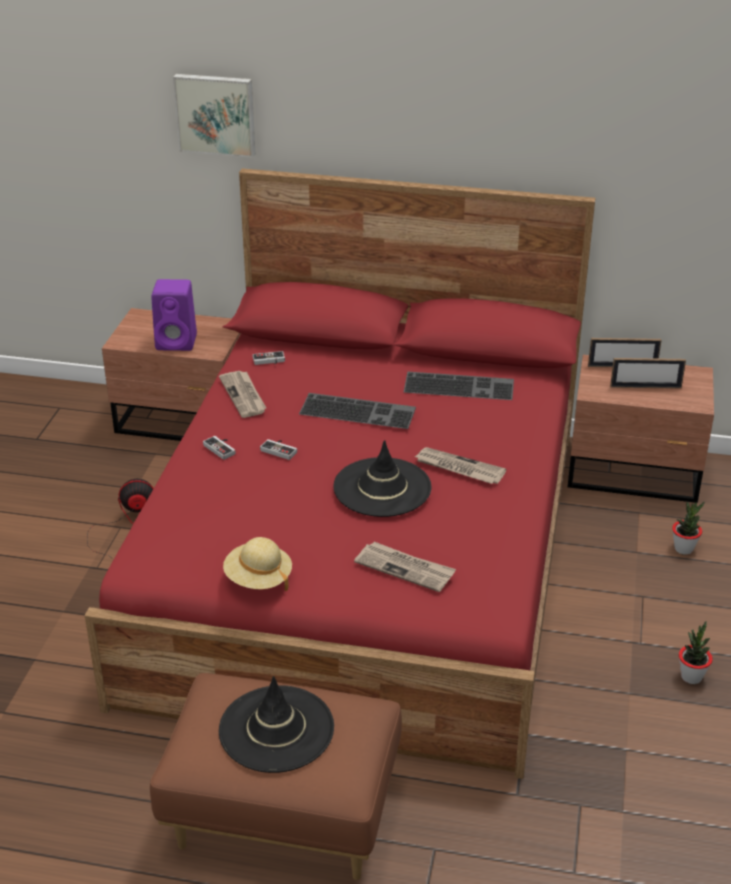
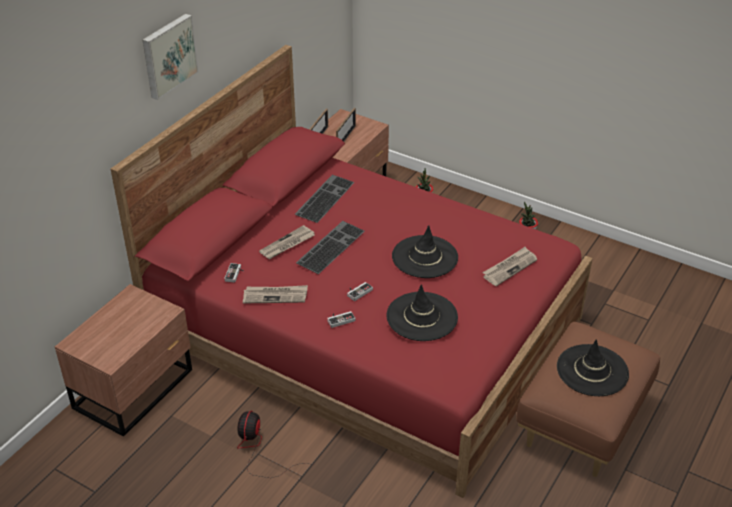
camera: 70 degrees left, 5 degrees up
(178, 342) = (136, 328): purple speaker -> none
(216, 114) = (82, 139): picture -> picture (168, 55)
(248, 505) = (422, 317): none -> black hat
(258, 579) = (494, 331): beige hat -> none
(458, 468) = (417, 222): newspaper -> newspaper (287, 244)

